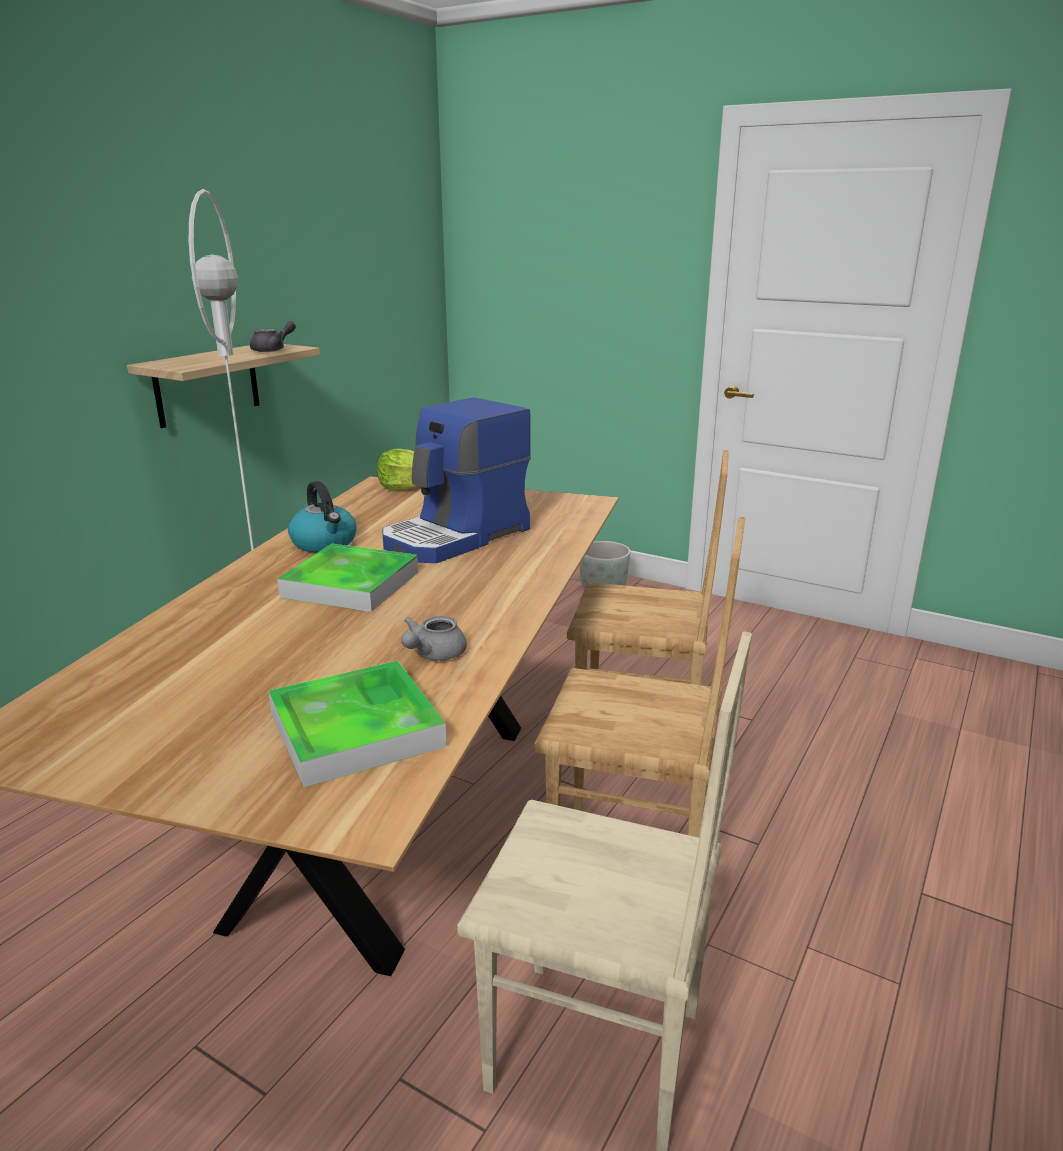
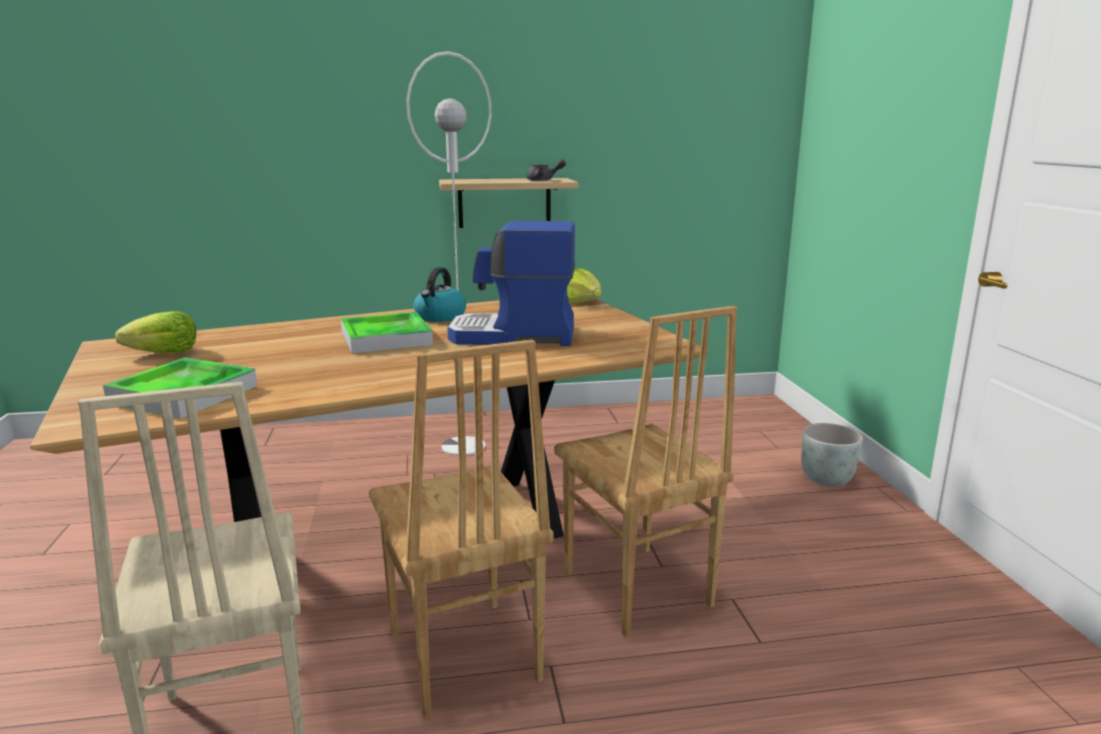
camera: 50 degrees right, 5 degrees down
(136, 712) = (164, 353): none -> lettuce
(433, 655) = (307, 382): grey teapot -> none

